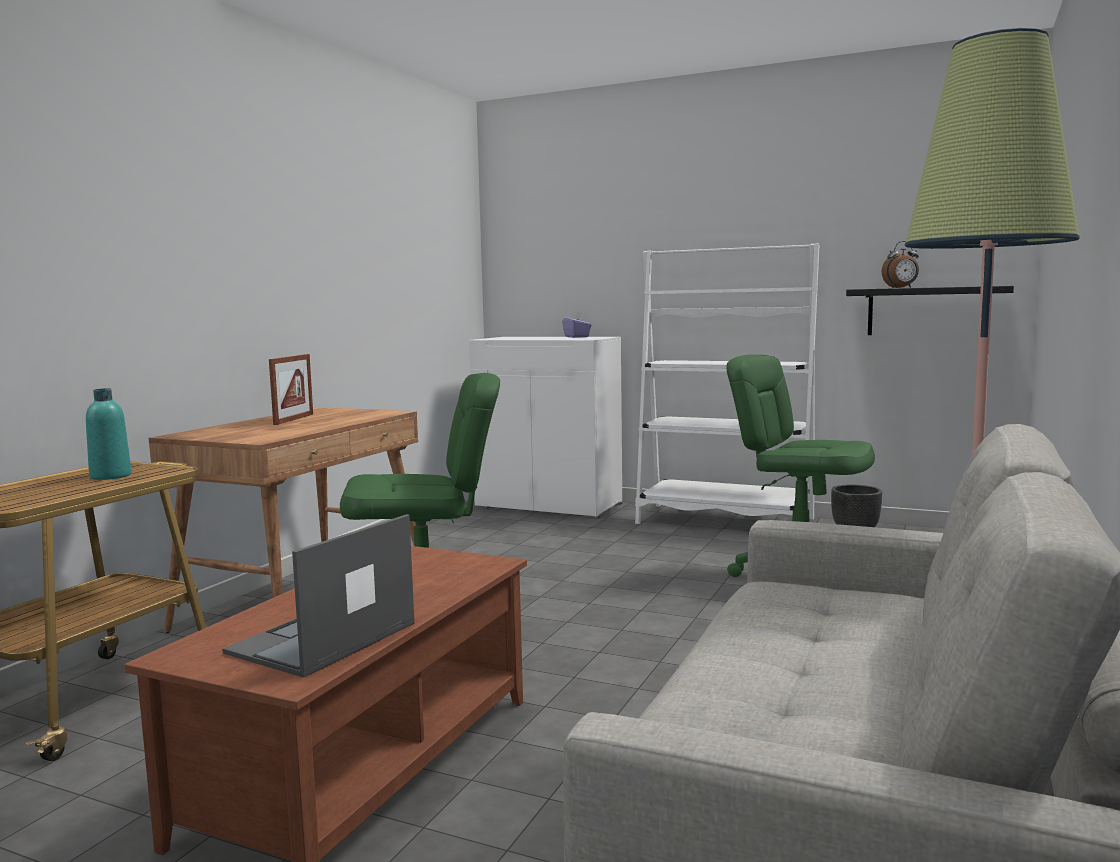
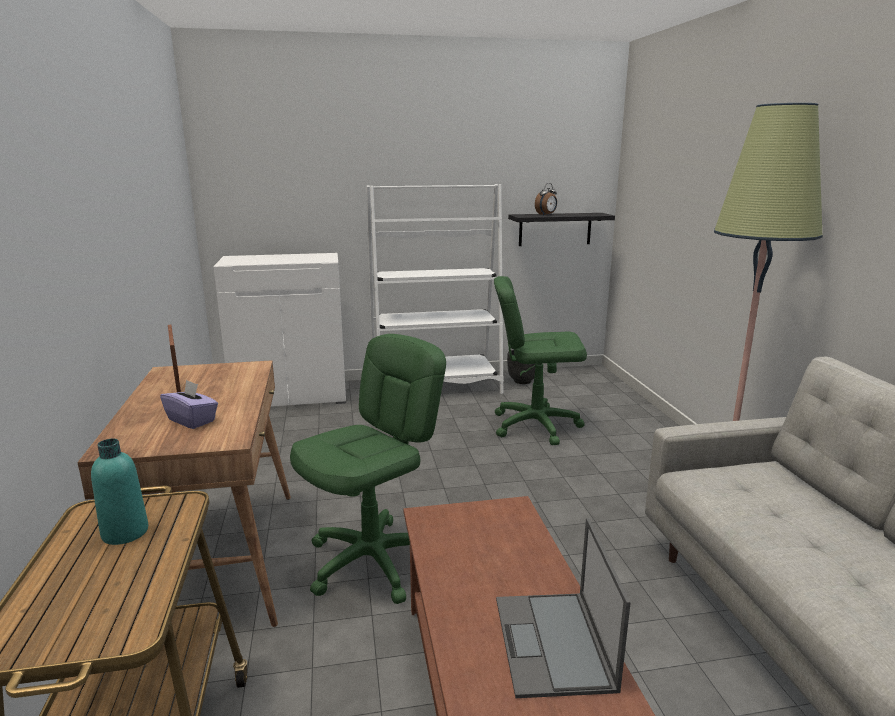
camera: 35 degrees left, 10 degrees up
(577, 337) = (303, 255): purple tissue box -> purple tissue box (192, 420)

